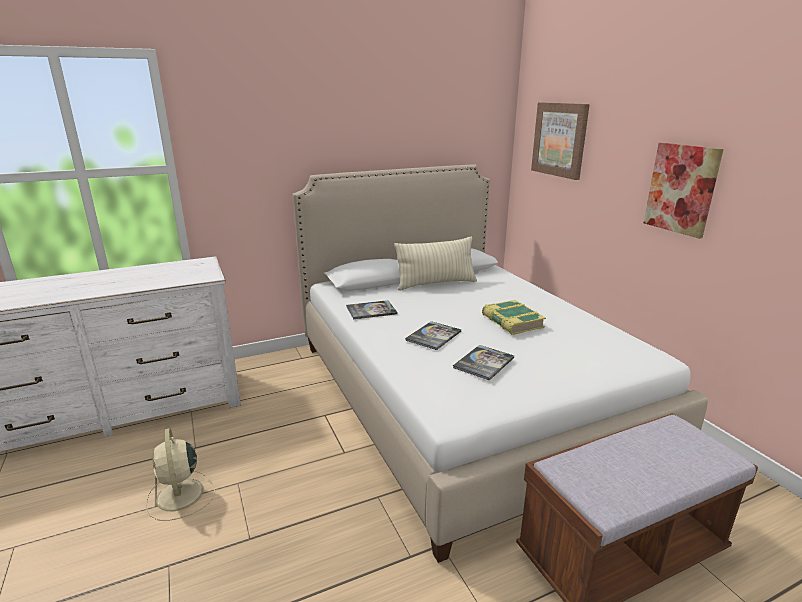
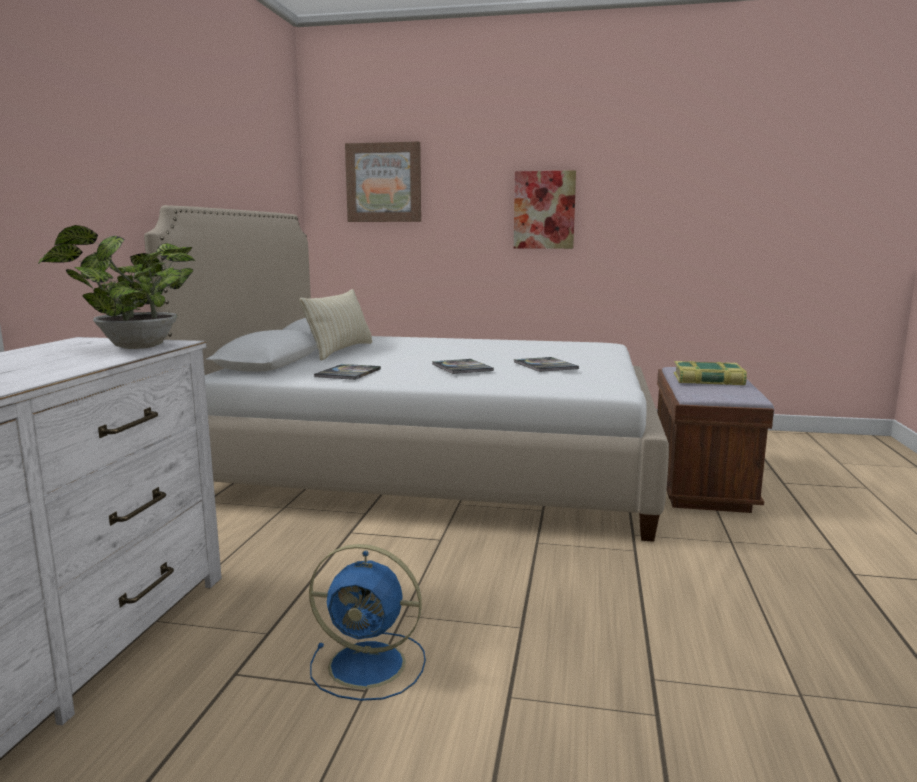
camera: 55 degrees left, 10 degrees down
(180, 496) = (370, 665): beige fan -> blue fan
(190, 276) = (132, 347): none -> potted plant
(511, 322) = (482, 351): book -> book (708, 380)

